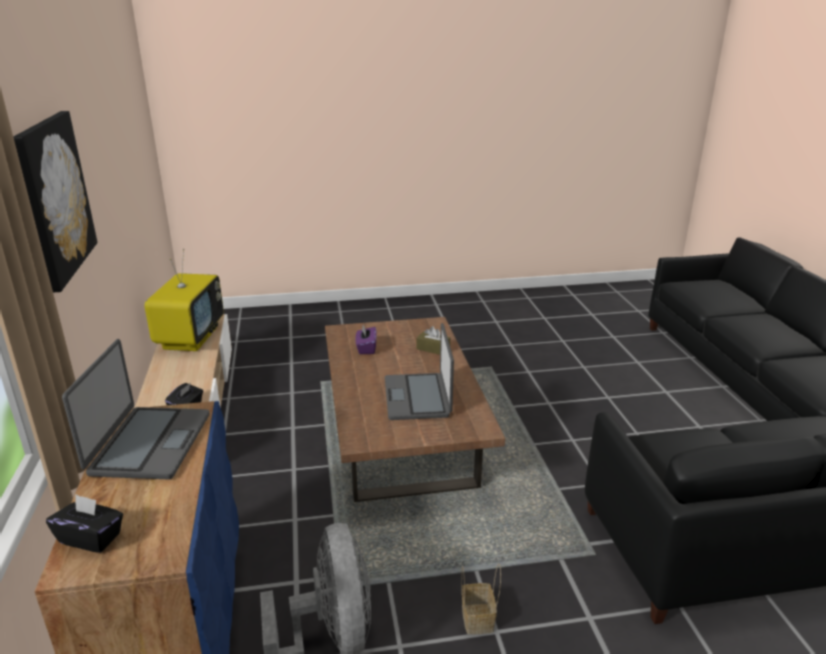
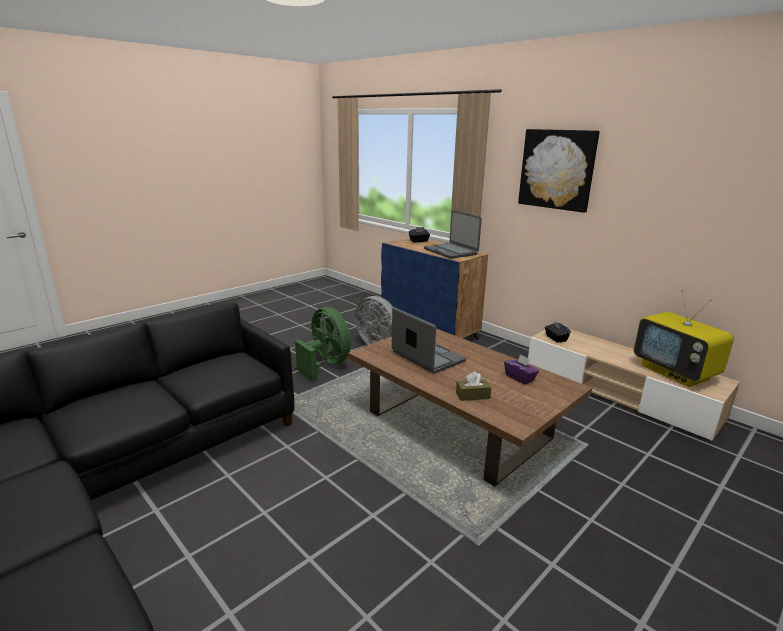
camera: 145 degrees right, 5 degrees down
(478, 619) = (325, 364): basket -> green fan

